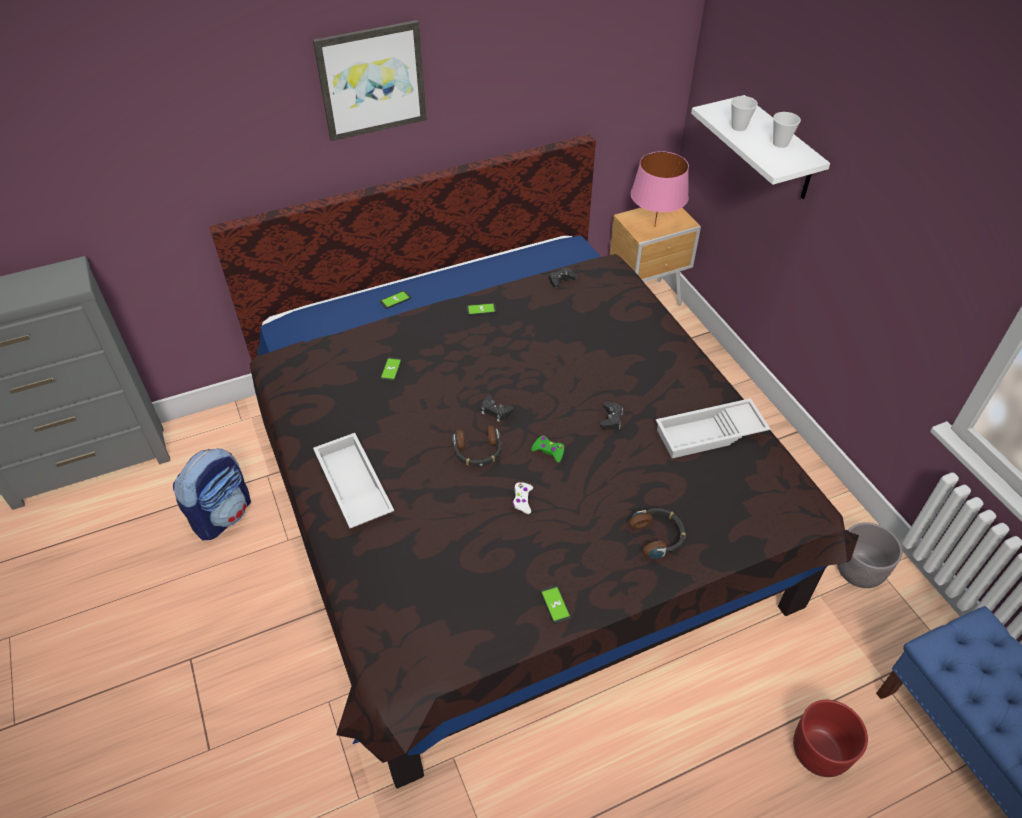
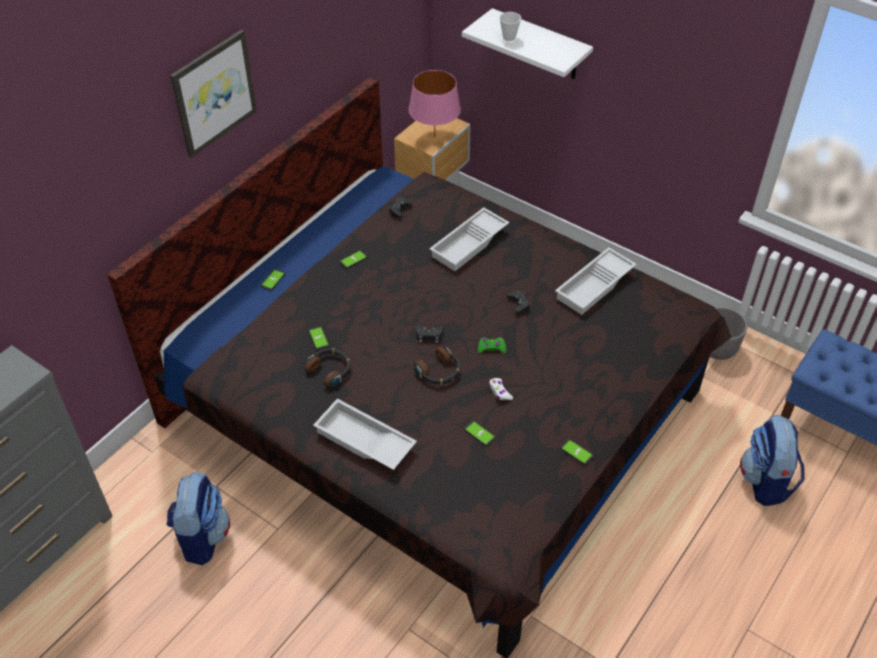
camera: 30 degrees left, 0 degrees up
(468, 534) = (479, 433): none -> phone
(606, 339) = (470, 244): none -> white tray
(658, 535) = (610, 373): headphones -> headphones (330, 369)
(780, 143) = (548, 42): cup -> none
(819, 752) = (765, 481): red planter -> backpack

